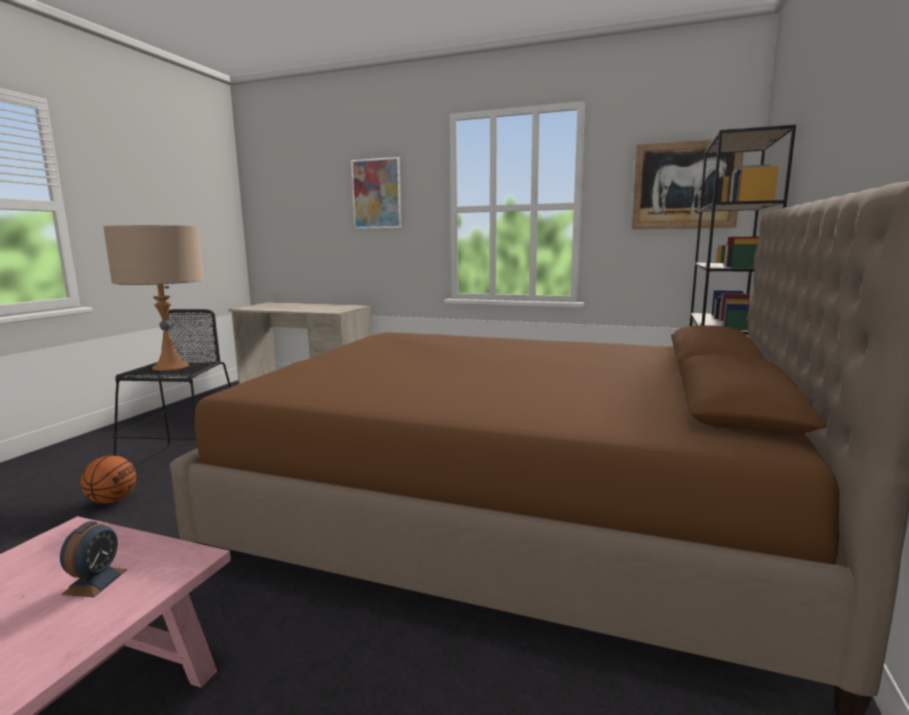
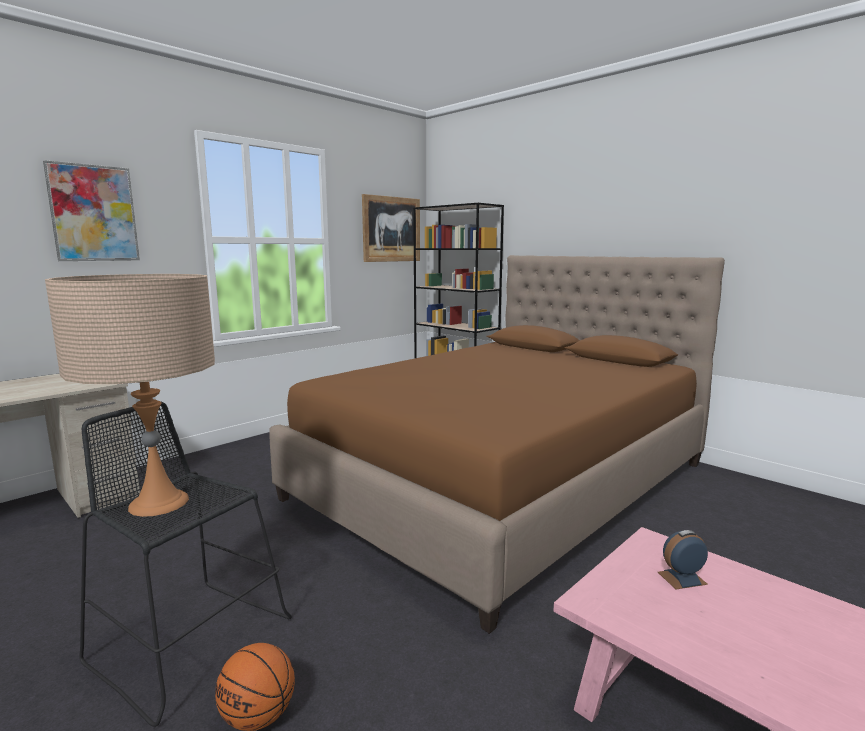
camera: 65 degrees left, 0 degrees up
(95, 581) = (682, 578): alarm clock -> alarm clock turned 45 degrees counterclockwise

